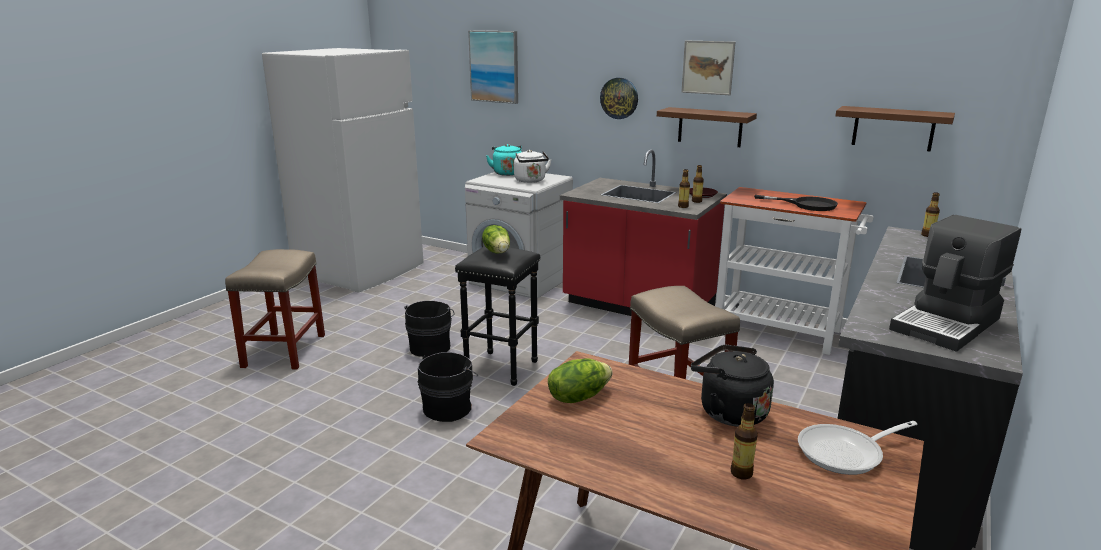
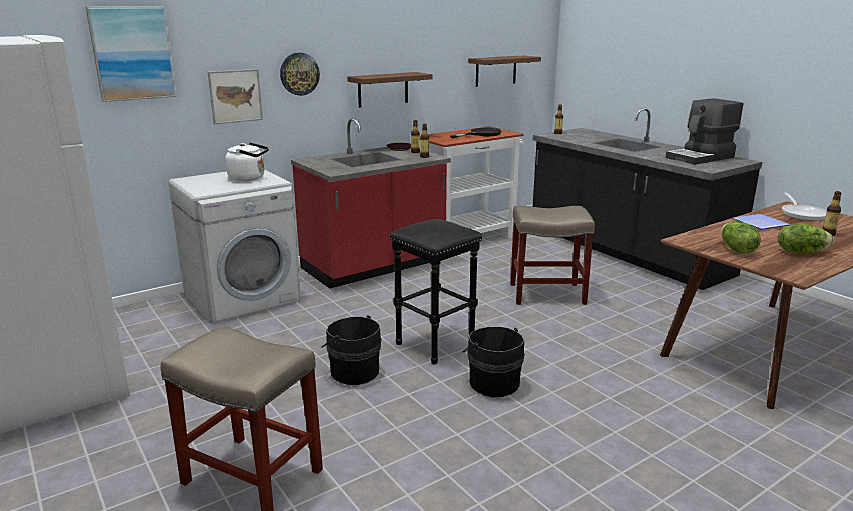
camera: 65 degrees left, 0 degrees up
(497, 252) = (436, 225): lettuce -> lettuce (800, 252)
(507, 173) = (197, 181): turquoise kettle -> none
(708, 67) = (376, 36): picture -> picture (235, 96)
(728, 412) = (758, 223): black kettle -> plate
(947, 324) = (701, 157): coffee machine -> coffee machine turned 75 degrees clockwise

